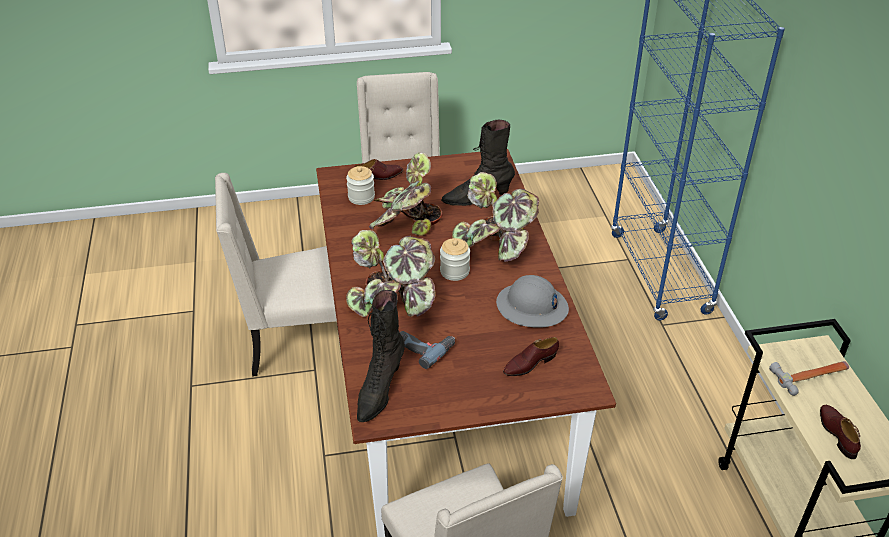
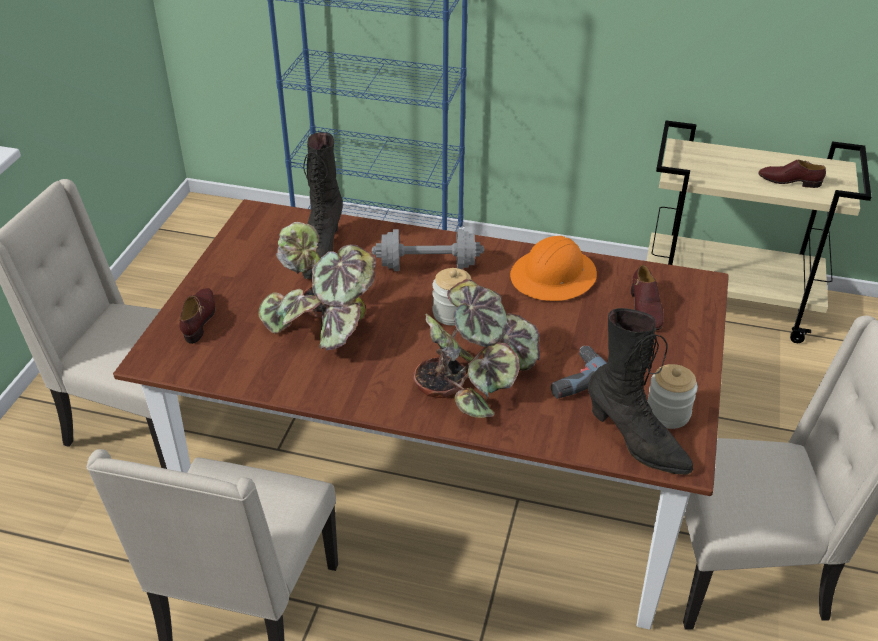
camera: 65 degrees left, 0 degrees up
(361, 197) = (231, 348): jar -> jar (667, 413)
(497, 245) = (428, 266): potted plant -> grey dumbbell
(532, 307) = (554, 277): grey hard hat -> orange hard hat
(812, 376) = (715, 165): hammer -> none

